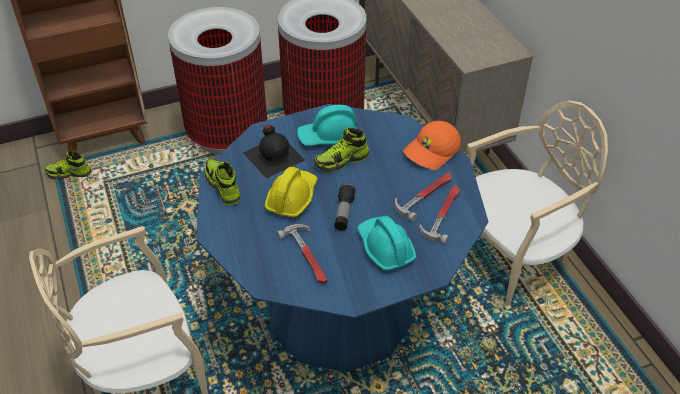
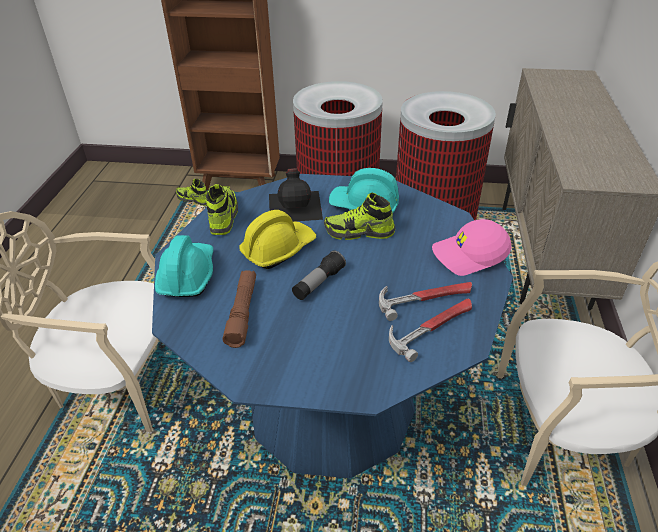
camera: 30 degrees right, 5 degrees down
(308, 256) = (242, 312): hammer -> brown flashlight
(385, 248) = (333, 338): turquoise hard hat -> turquoise hard hat (187, 276)
(432, 152) = (469, 256): orange cap -> pink cap

